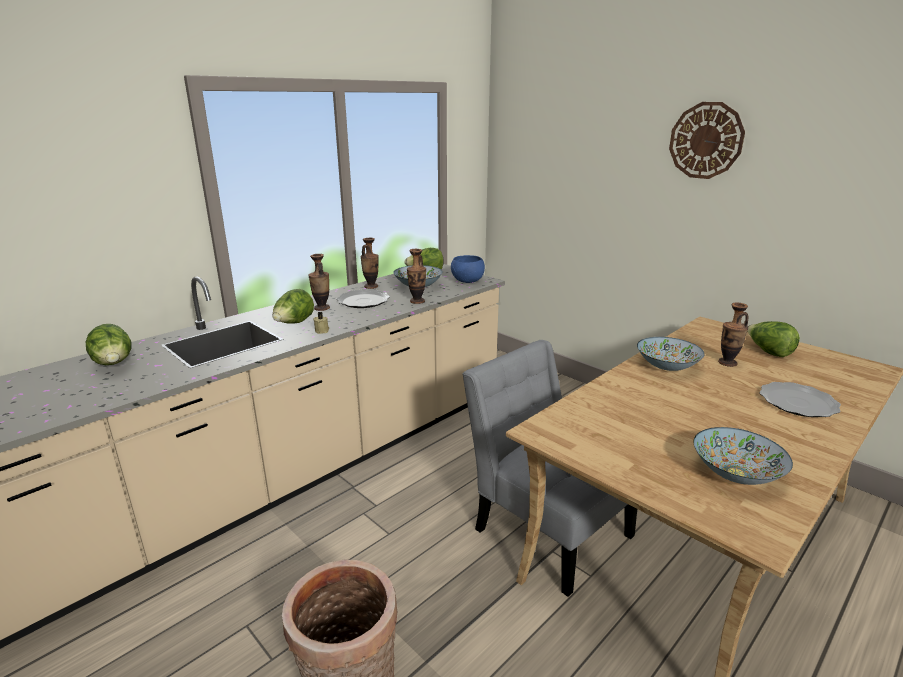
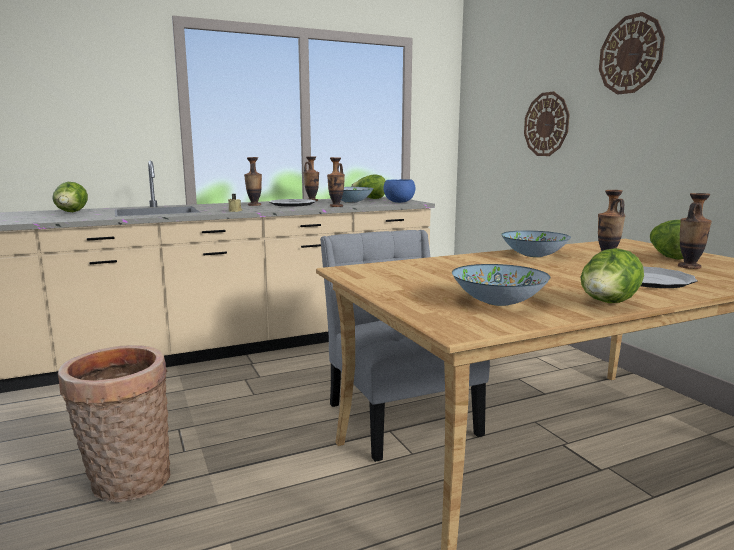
camera: 20 degrees right, 10 degrees down
(294, 324) = (220, 208): lettuce -> lettuce (607, 304)
(603, 191) = (546, 124): none -> wall clock
(799, 369) = (689, 267): none -> vase

